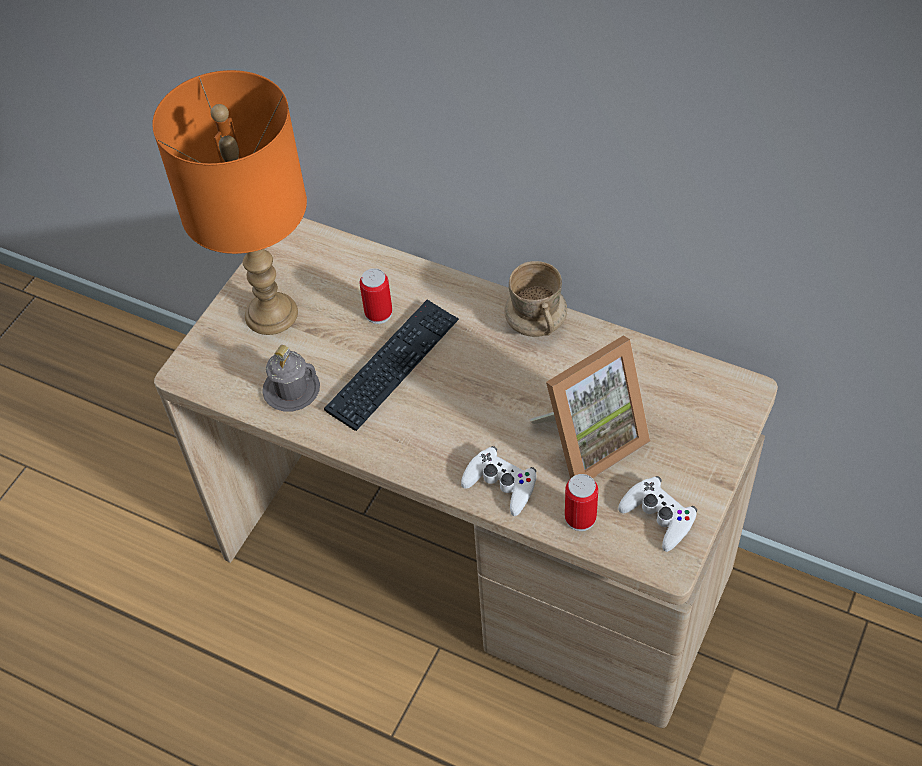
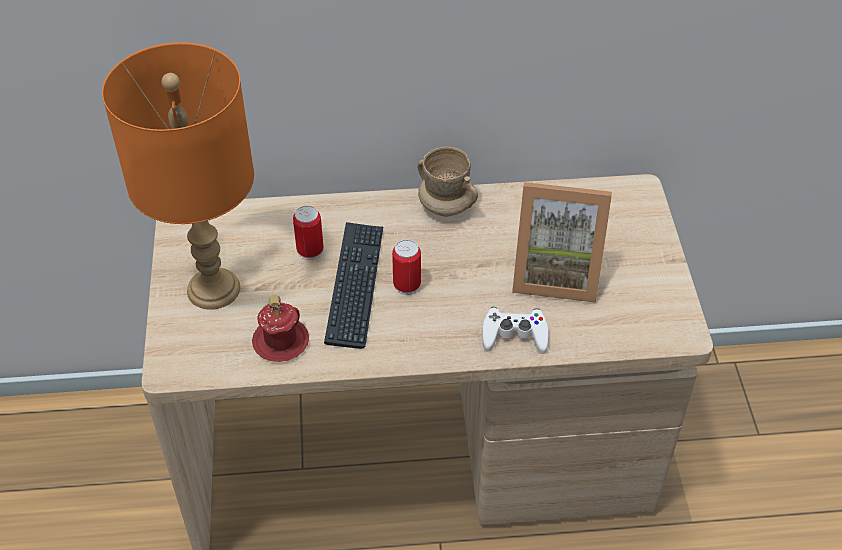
camera: 35 degrees left, 5 degrees down
(291, 390) = (281, 341): grey mug -> red mug
(580, 518) = (594, 332): can -> can (407, 285)
(589, 440) = (556, 273): picture frame -> picture frame turned 75 degrees clockwise
(658, 516) = (650, 304): white game controller -> none

